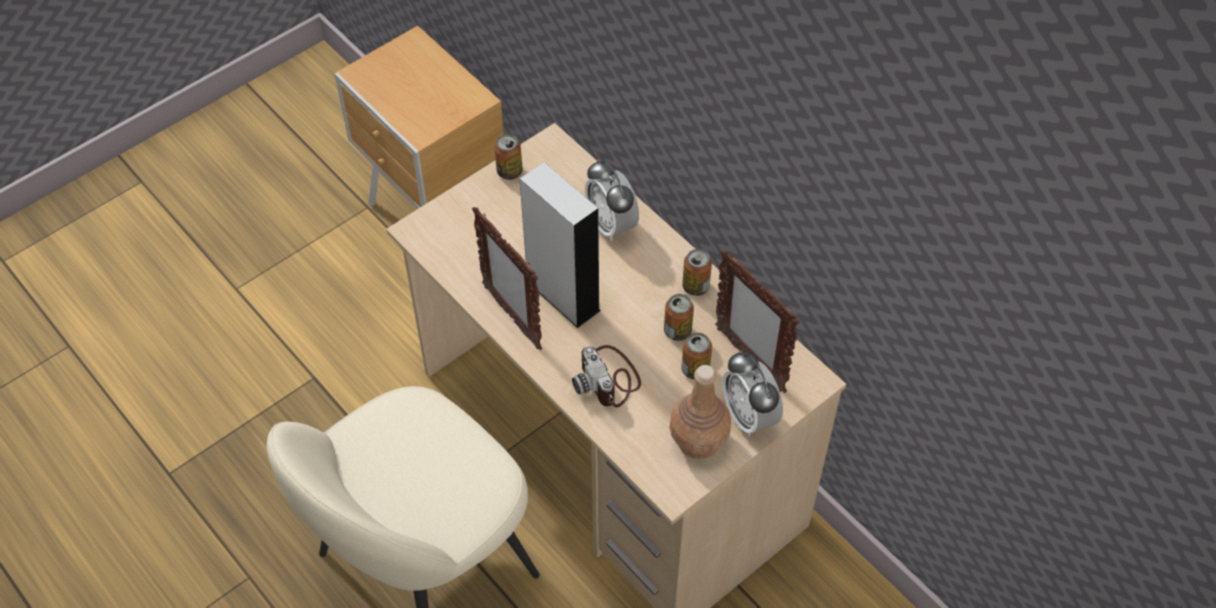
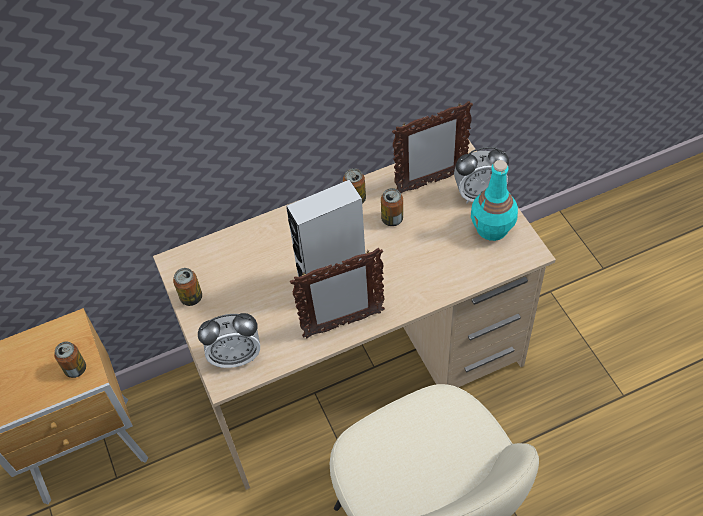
camera: 70 degrees left, 0 degrees up
(608, 379) = (422, 271): camera -> none
(611, 224) = (276, 239): alarm clock -> alarm clock (235, 356)
(695, 369) = (430, 216): can -> can (75, 369)
(698, 441) = (492, 228): brown bottle -> turquoise bottle

